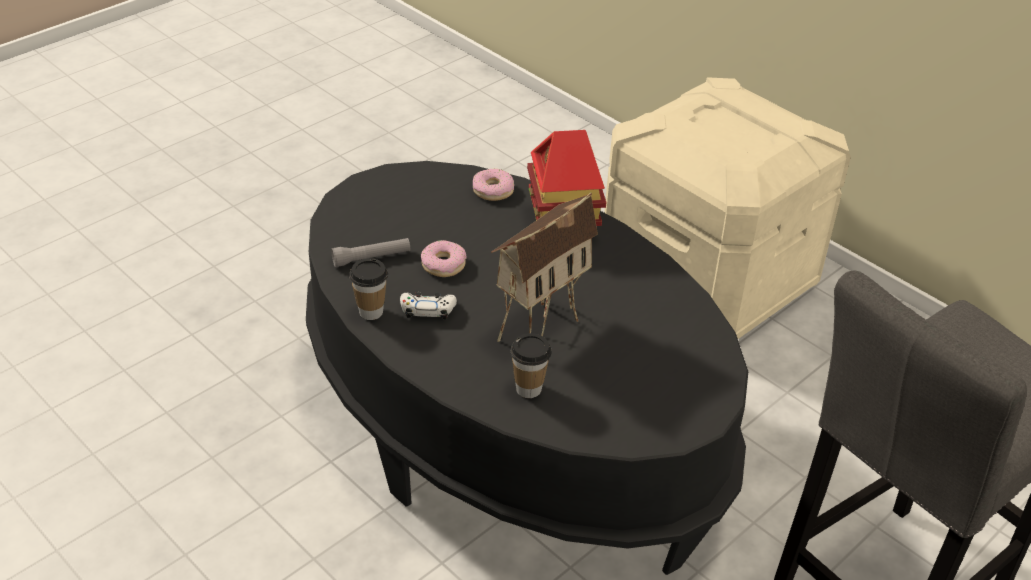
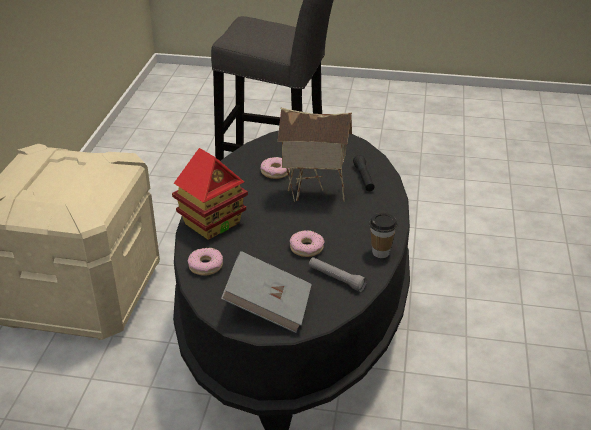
camera: 125 degrees left, 5 degrees down
(387, 199) = (268, 307): none -> grey book
(428, 310) = (352, 234): white game controller -> none
(529, 389) = (364, 178): cup -> black flashlight
(626, 318) = (275, 172): none -> donut

